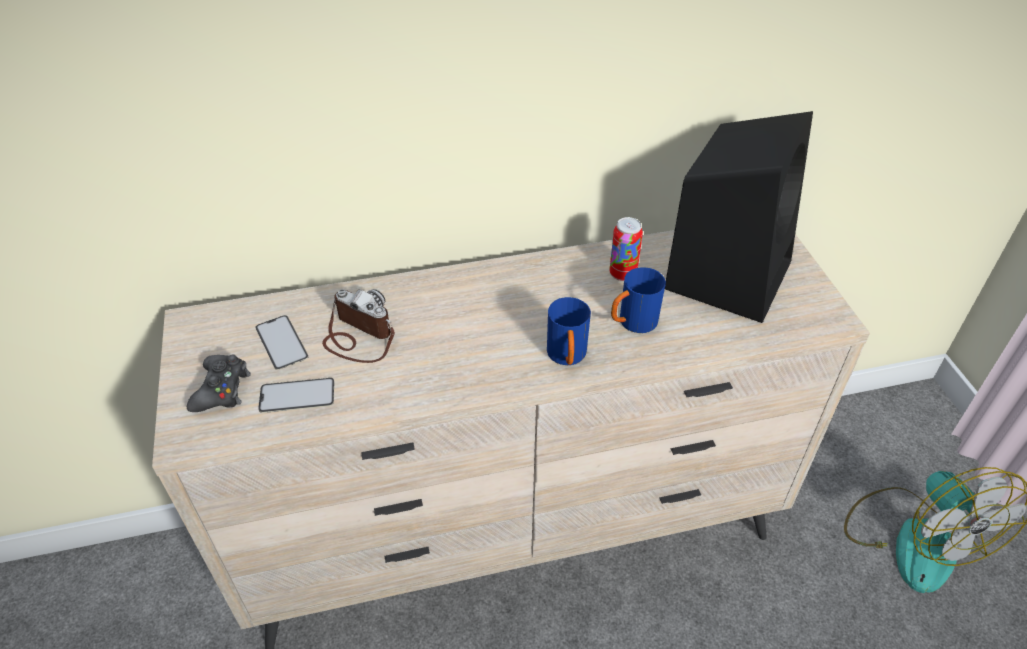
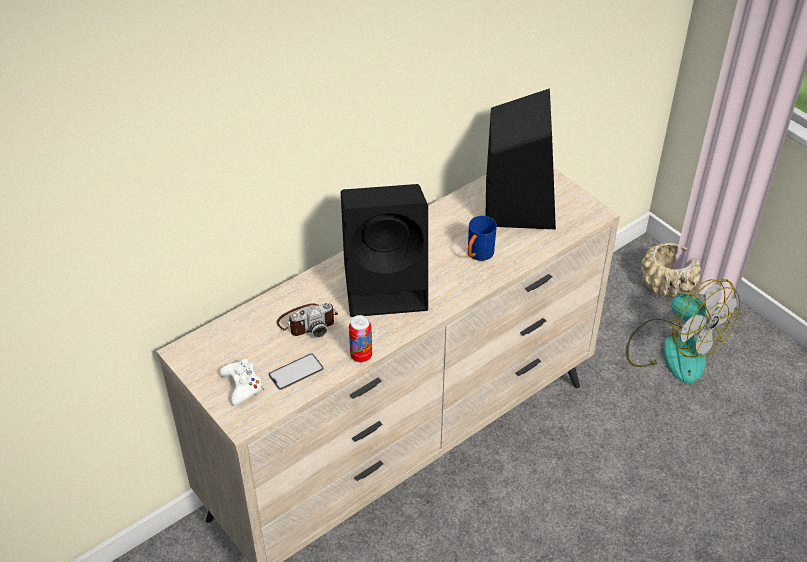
camera: 25 degrees left, 0 degrees up
(222, 389) = (242, 386): black game controller -> white game controller
(281, 342) = (259, 343): phone -> none
(358, 336) = (307, 322): camera -> camera turned 150 degrees clockwise
(488, 324) = (388, 286): none -> black speaker
(567, 357) = (451, 290): blue mug -> none
(622, 274) = (453, 224): can -> can (361, 356)
(936, 451) = (666, 285): none -> beige planter

